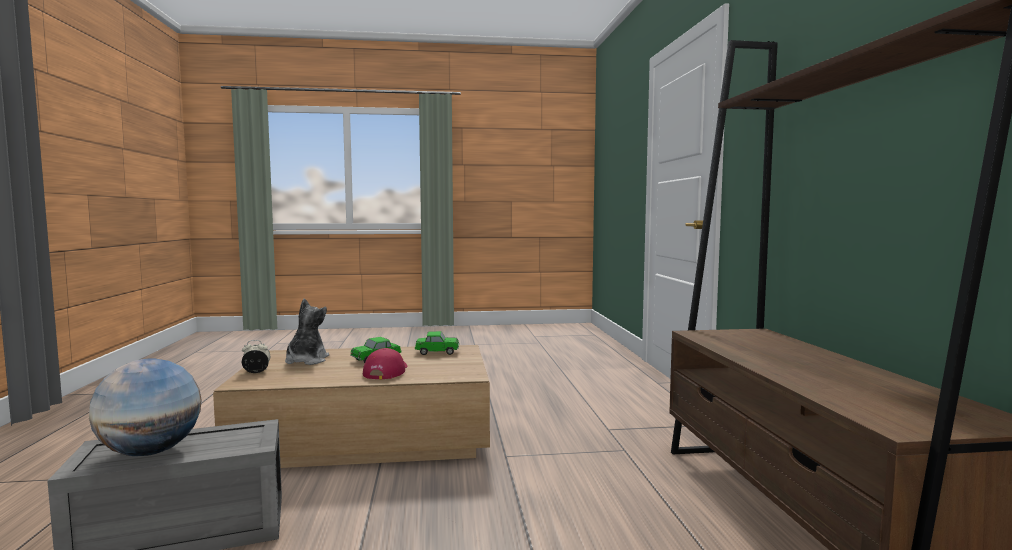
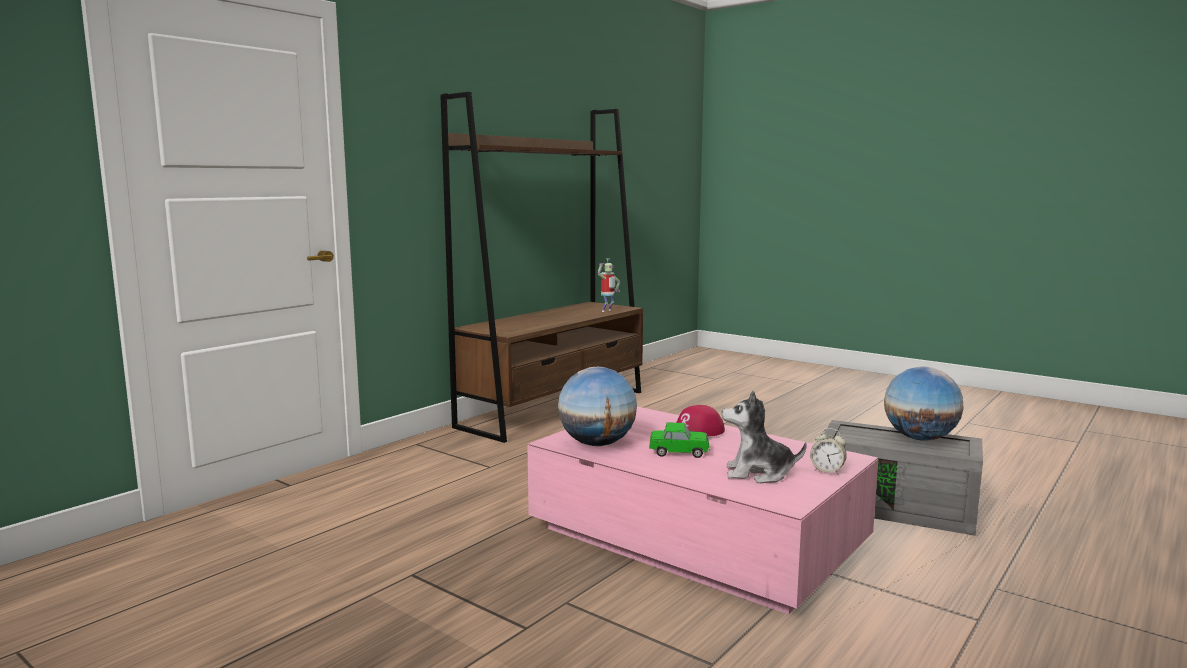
camera: 135 degrees left, 5 degrees up
(306, 361) = (758, 474): plush toy -> plush toy turned 45 degrees clockwise
(366, 436) = (697, 538): brown coffee table -> pink coffee table
(437, 352) = (597, 444): toy car -> globe
(852, 402) = (607, 311): none -> toy robot

